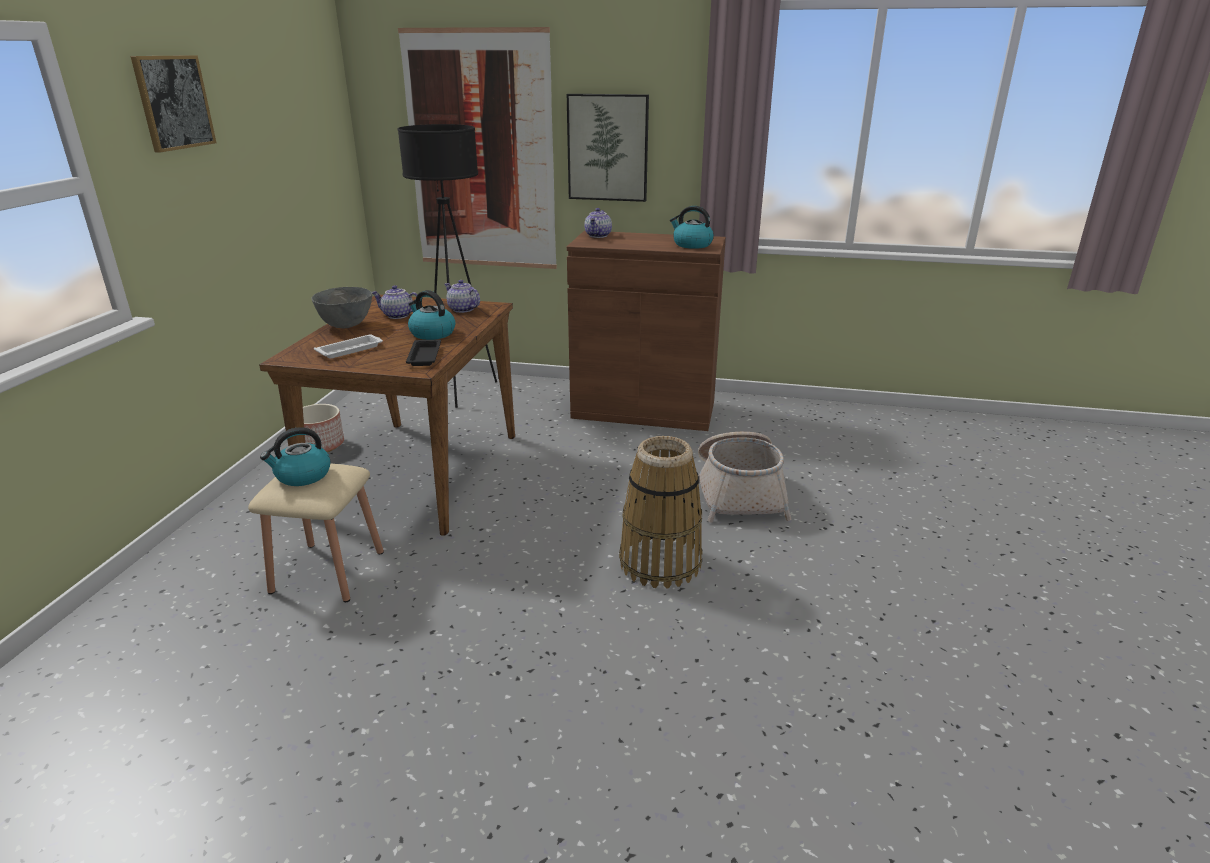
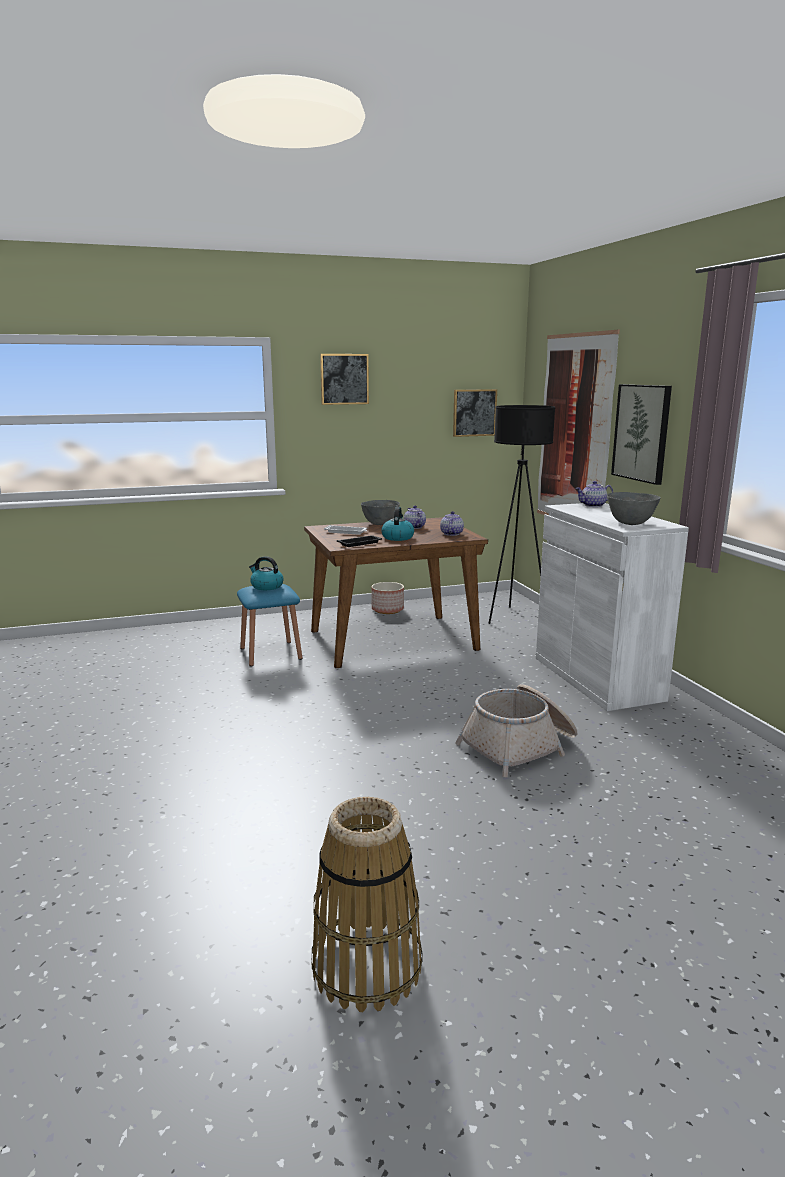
camera: 60 degrees right, 10 degrees down
(318, 141) = (474, 412): none -> picture
(328, 571) = (270, 653): beige stool -> blue stool
(643, 410) = (597, 678): brown cabinet -> white cabinet
(660, 562) = (380, 738): basket -> basket (367, 966)
(691, 245) = (630, 523): kettle -> grey bowl

